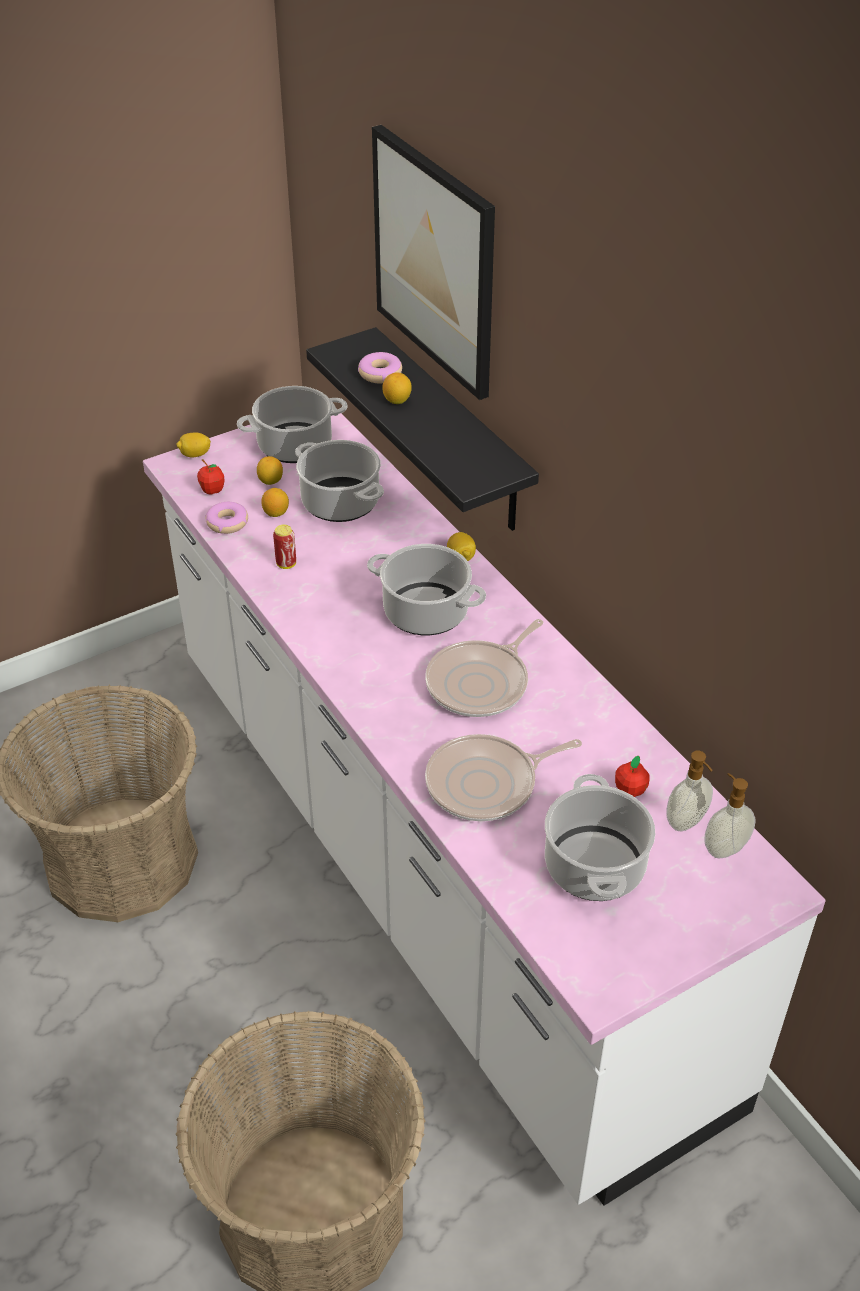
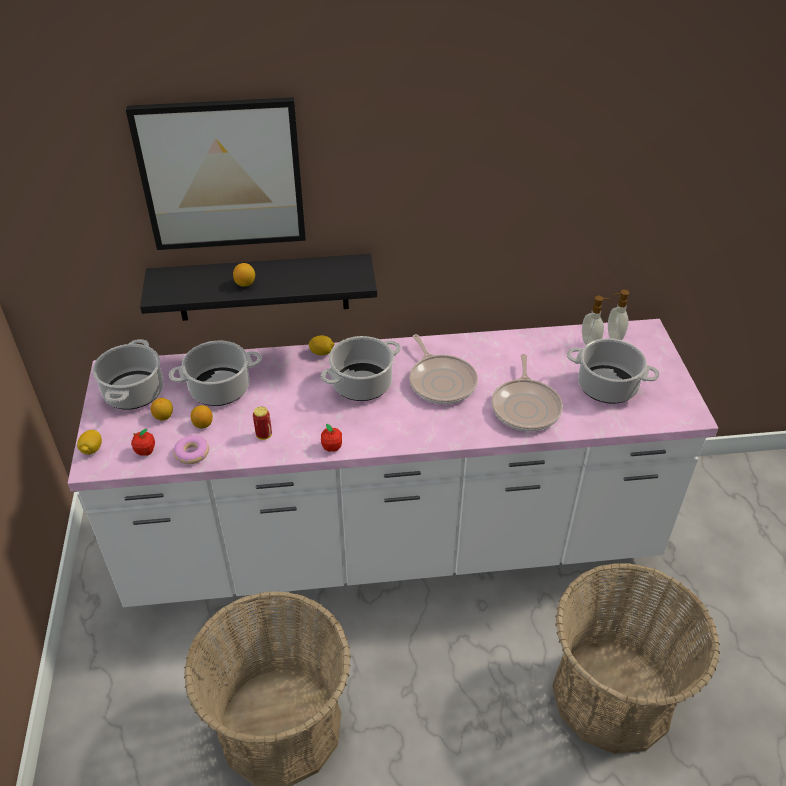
camera: 65 degrees left, 0 degrees up
(380, 374) = (206, 282): donut -> none
(630, 791) = (558, 354): apple -> apple (332, 447)

